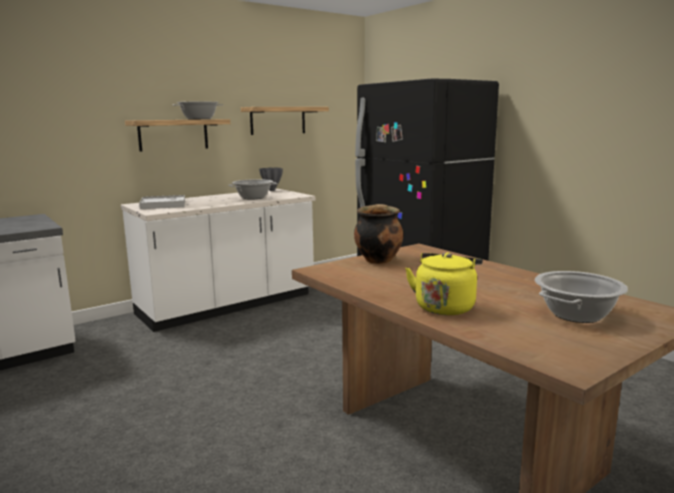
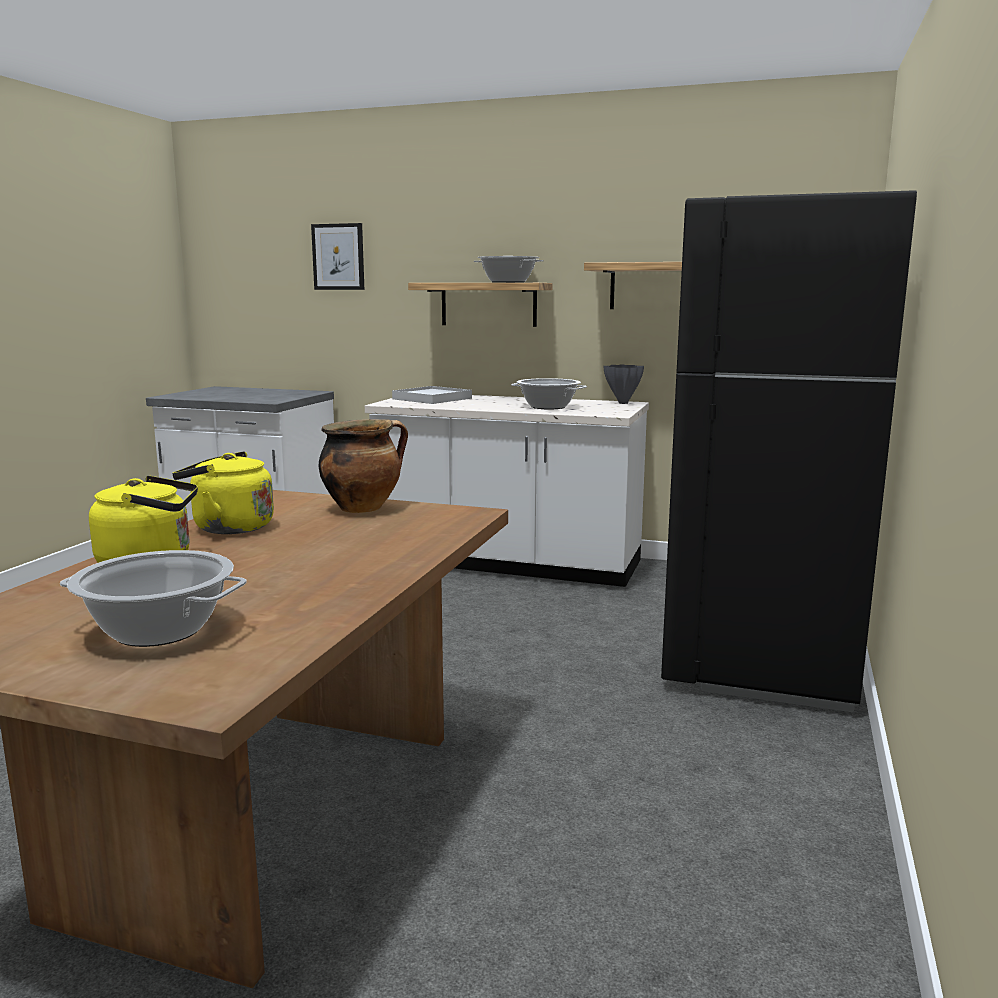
camera: 55 degrees right, 0 degrees up
(37, 99) = (338, 257): none -> picture
(382, 286) = (228, 528): none -> yellow kettle

